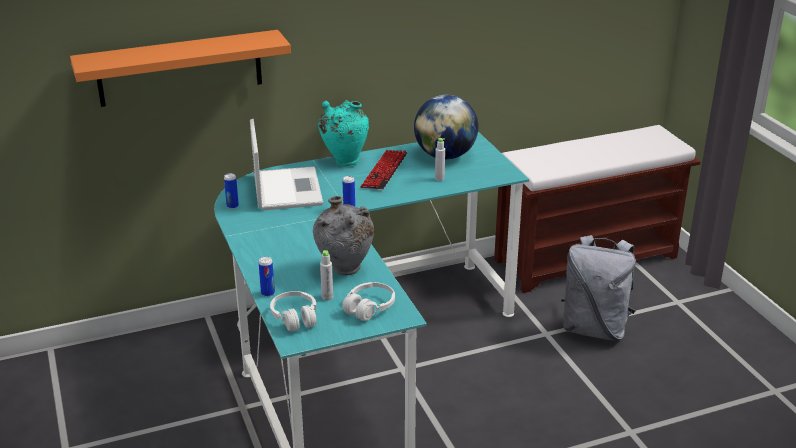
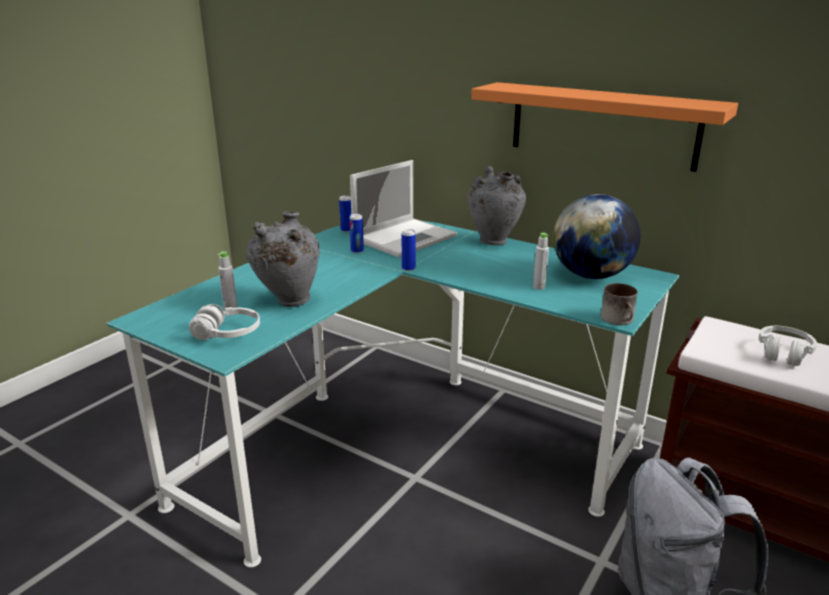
camera: 55 degrees right, 5 degrees down
(180, 68) = (371, 93): orange shelf -> orange shelf (602, 125)
(267, 293) = (213, 284): can -> can (357, 251)
(295, 318) = (179, 307): white headphones -> white headphones (783, 353)
(344, 161) = (494, 241): turquoise vase -> grey vase
(384, 171) = (505, 260): keyboard -> none
(511, 175) = (620, 320): none -> mug

